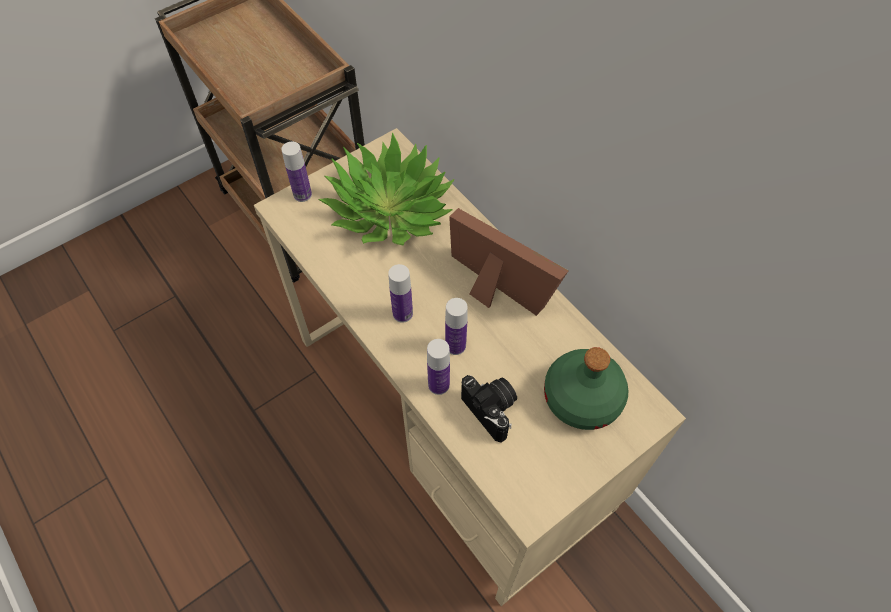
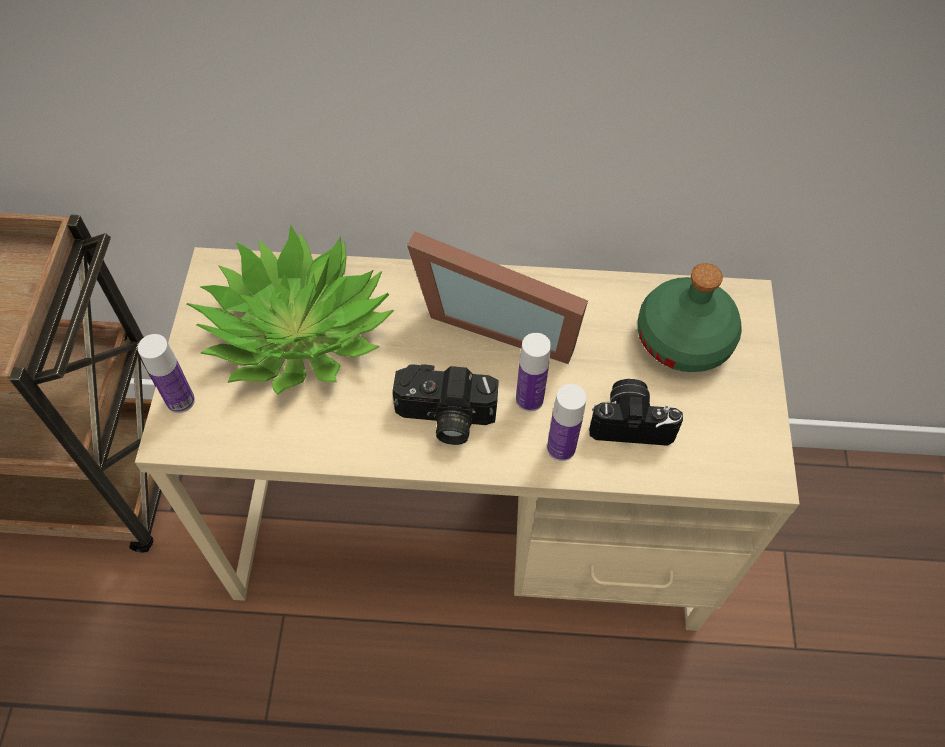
camera: 50 degrees left, 0 degrees up
(402, 313) = (444, 418): bottle -> camera
(494, 292) = (499, 319): picture frame -> picture frame turned 150 degrees counterclockwise

